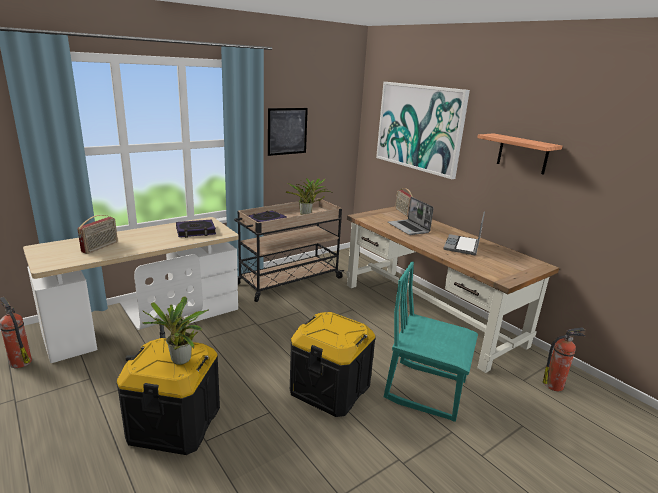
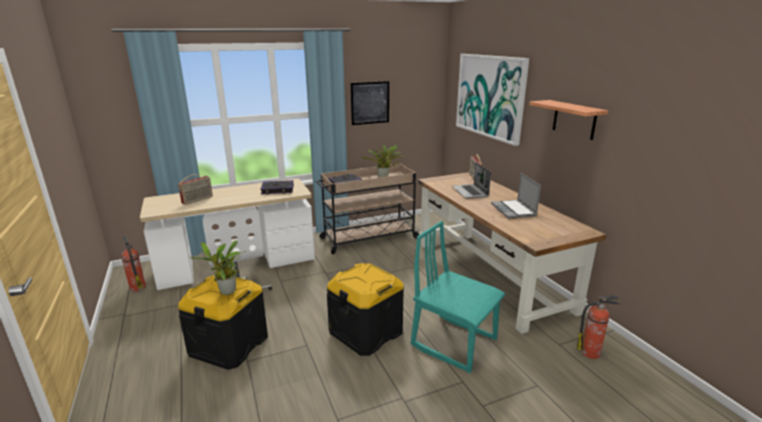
camera: 15 degrees right, 0 degrees up
(462, 246) = (514, 210): laptop -> laptop turned 45 degrees counterclockwise

